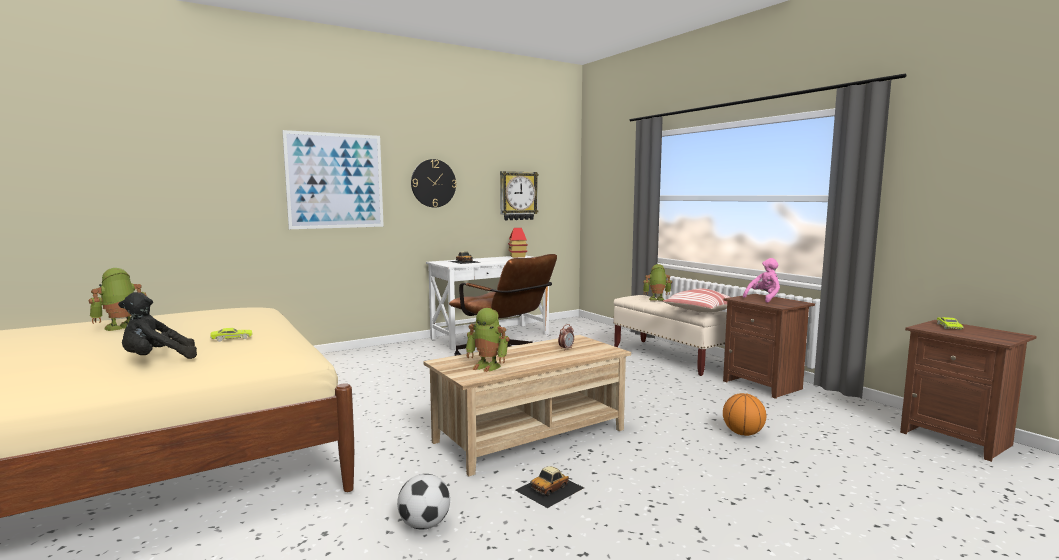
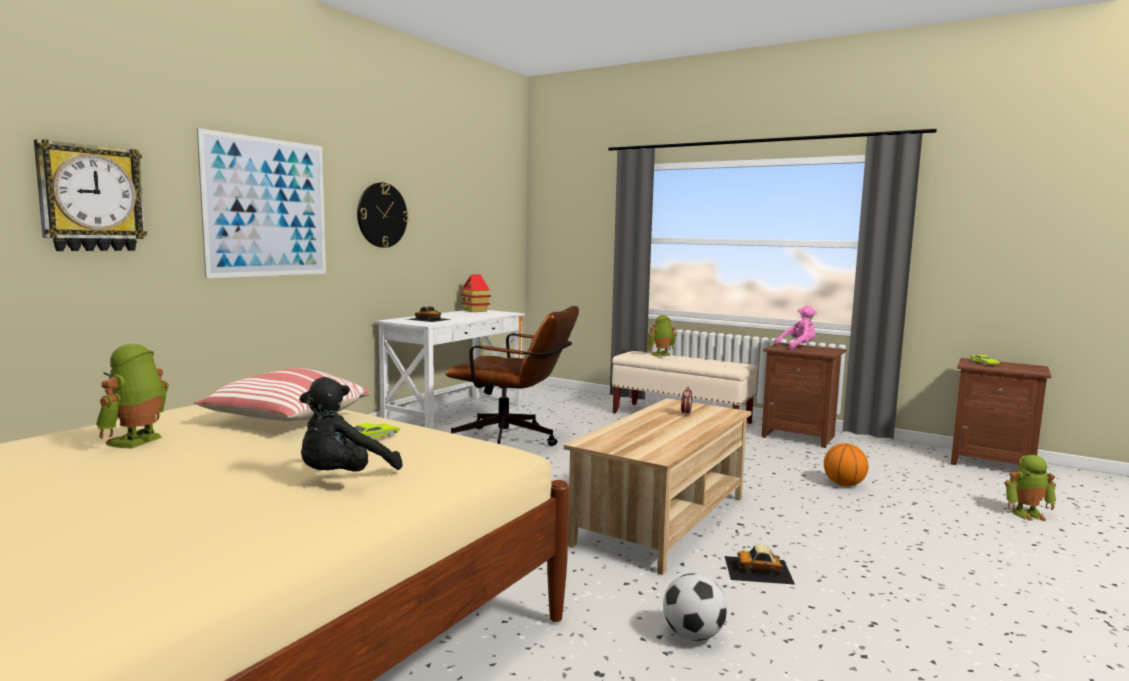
camera: 25 degrees left, 0 degrees up
(488, 366) = (648, 442): toy robot -> toy robot (1027, 514)
(518, 196) = (468, 234): wall clock -> wall clock (91, 198)
(550, 489) = (758, 570): toy car -> toy car turned 75 degrees clockwise
(699, 312) = (726, 365): pillow -> pillow (287, 420)
(764, 298) = (798, 347): pink plush toy -> pink plush toy turned 45 degrees clockwise

